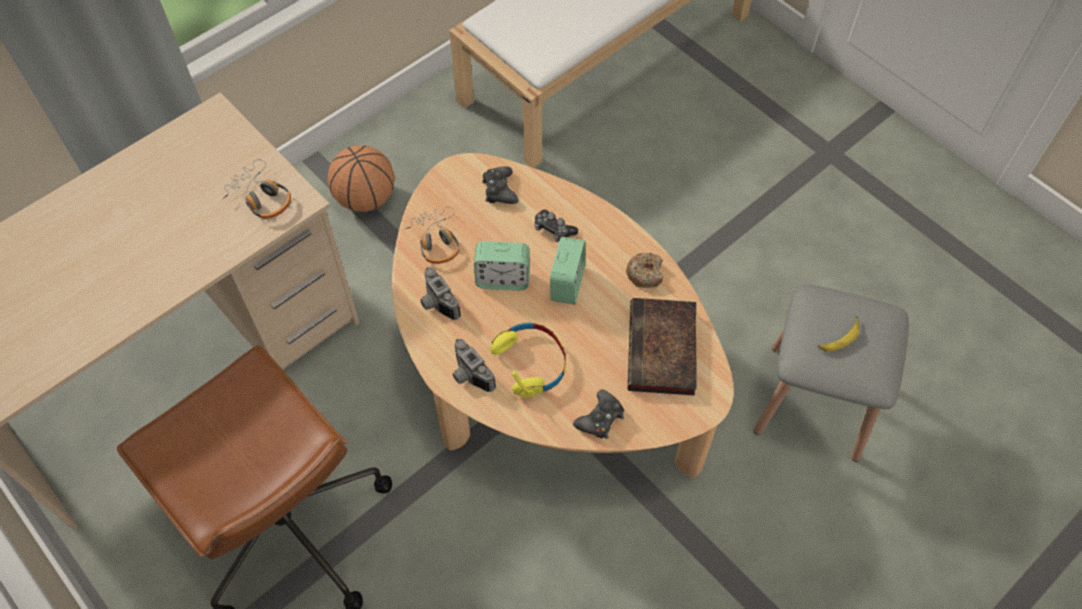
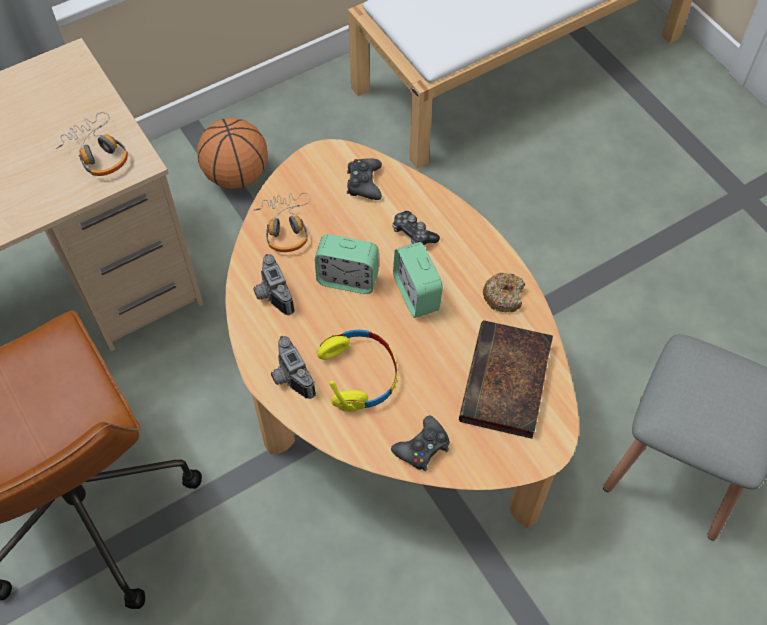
camera: 10 degrees right, 0 degrees up
(567, 283) = (416, 294): alarm clock -> alarm clock turned 135 degrees clockwise
(839, 338) = (708, 400): banana -> none

